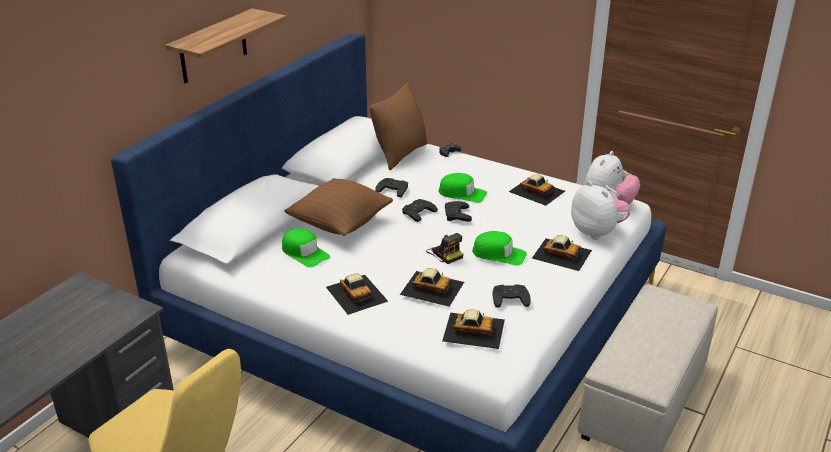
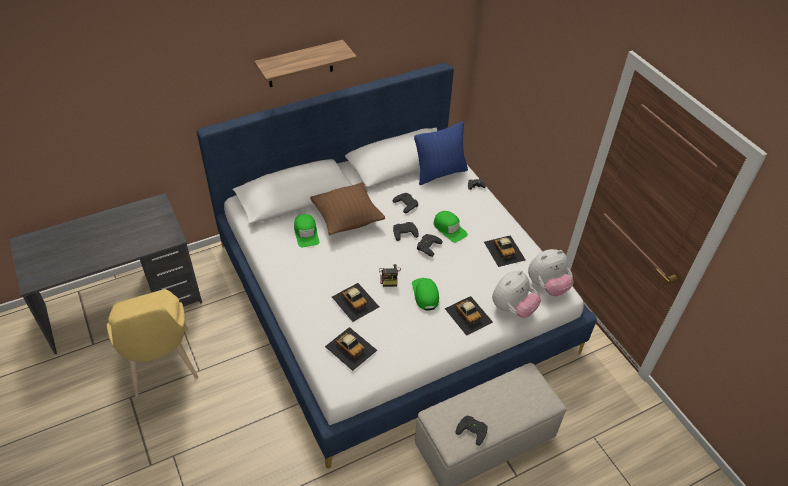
camera: 30 degrees right, 15 degrees up
(356, 293) = (309, 282): toy car -> none
(400, 154) = (440, 173): brown pillow -> blue pillow
(499, 254) = (425, 294): green cap -> green cap turned 150 degrees counterclockwise
(510, 297) = (398, 334): black game controller -> black game controller (473, 429)
(597, 232) = (512, 308): plush toy -> plush toy turned 45 degrees clockwise

